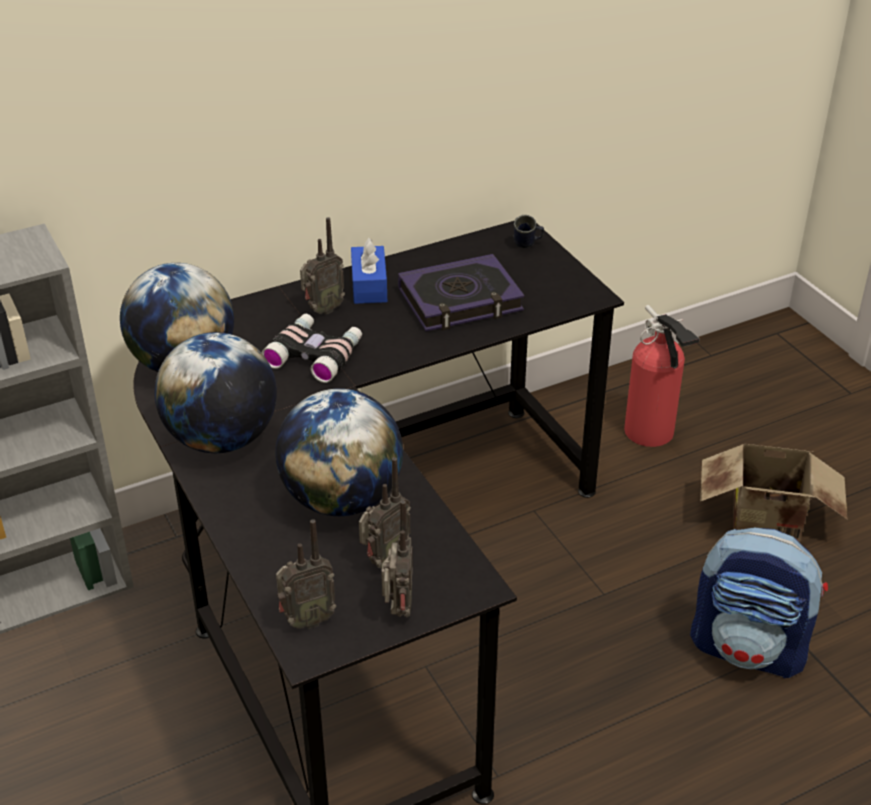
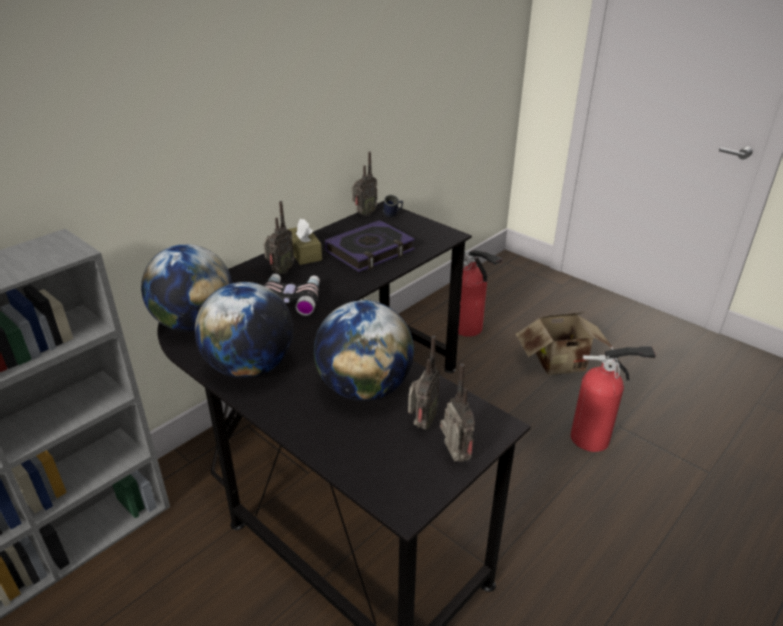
camera: 20 degrees left, 5 degrees down
(306, 620) = (389, 484): radio -> radio (364, 214)
(369, 285) = (304, 253): blue tissue box -> brown tissue box
(749, 648) = (594, 438): backpack -> fire extinguisher

